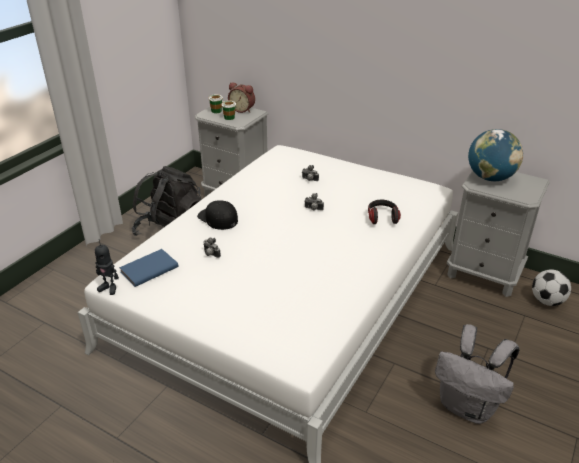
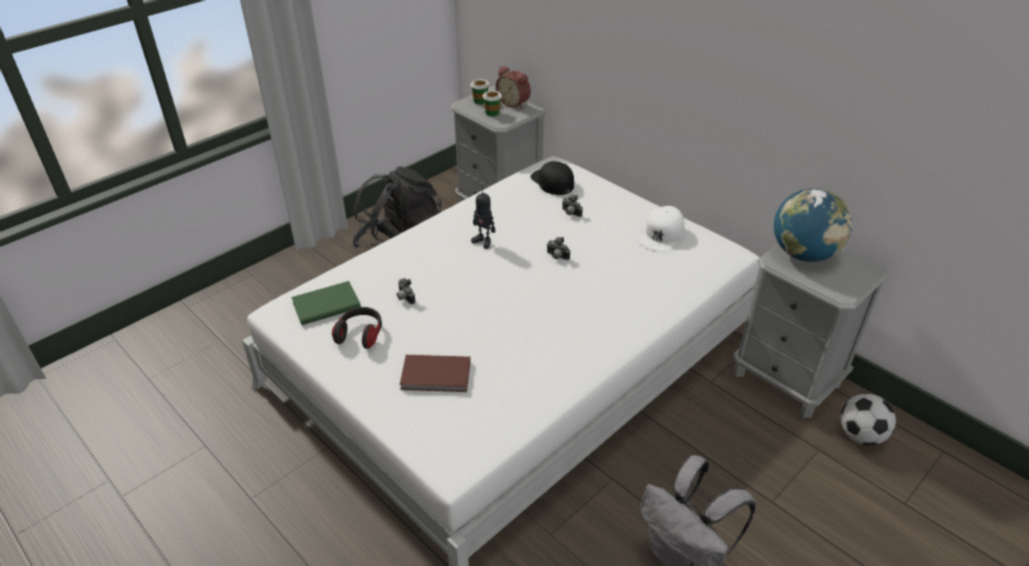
camera: 15 degrees right, 5 degrees up
(109, 288) = (273, 321): toy robot -> toy robot (483, 241)
(148, 269) = (325, 304): blue book -> green book
(218, 218) = (432, 250): black cap -> black cap (552, 181)
(260, 304) = (436, 376): none -> brown book
(381, 184) = (662, 234): none -> white cap
(382, 217) = (641, 284): headphones -> headphones (360, 334)

